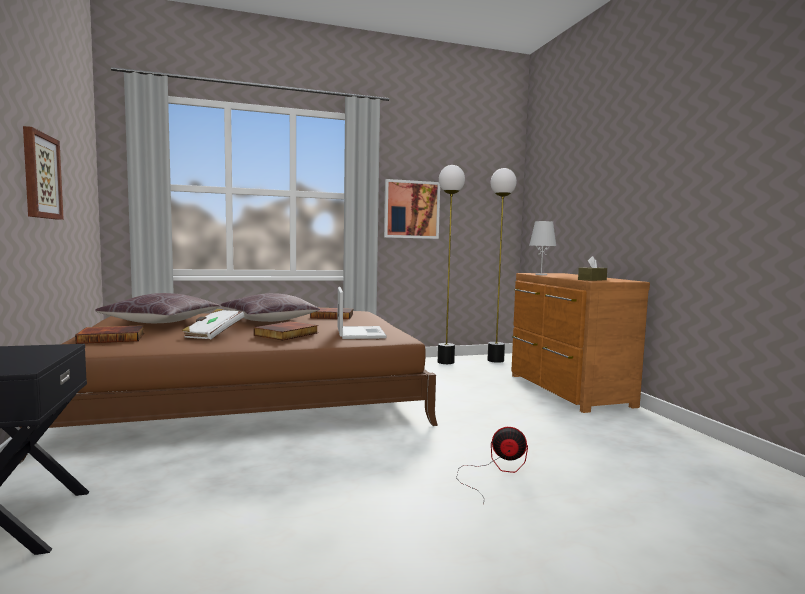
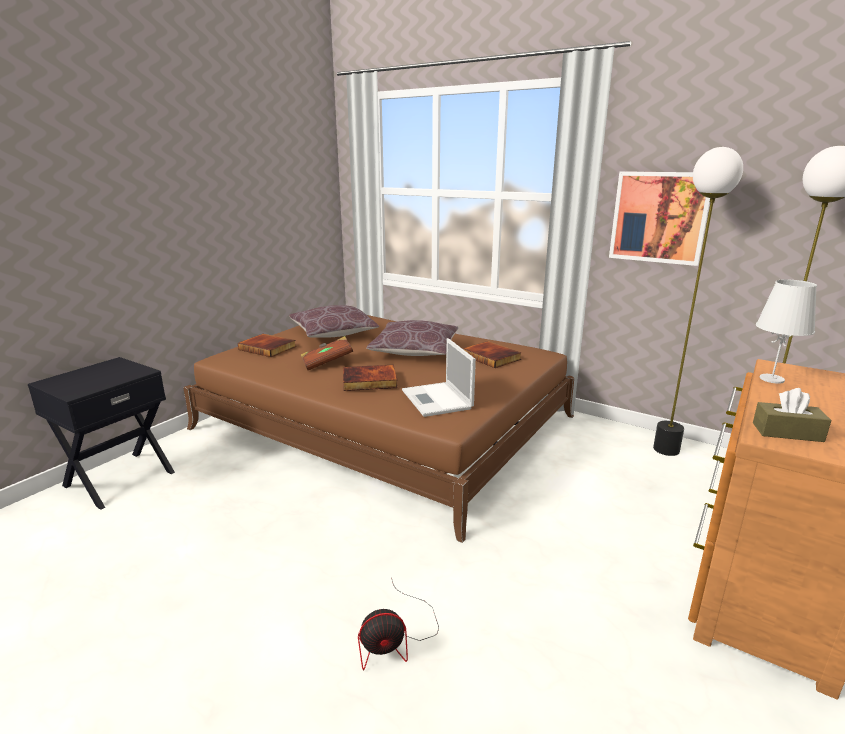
camera: 50 degrees right, 15 degrees up
(40, 176) = (229, 208): picture -> none
(213, 335) = (327, 363): white book -> brown book
(360, 333) = (437, 400): laptop -> laptop turned 120 degrees clockwise
(495, 471) = (395, 638): fan -> fan turned 105 degrees clockwise

